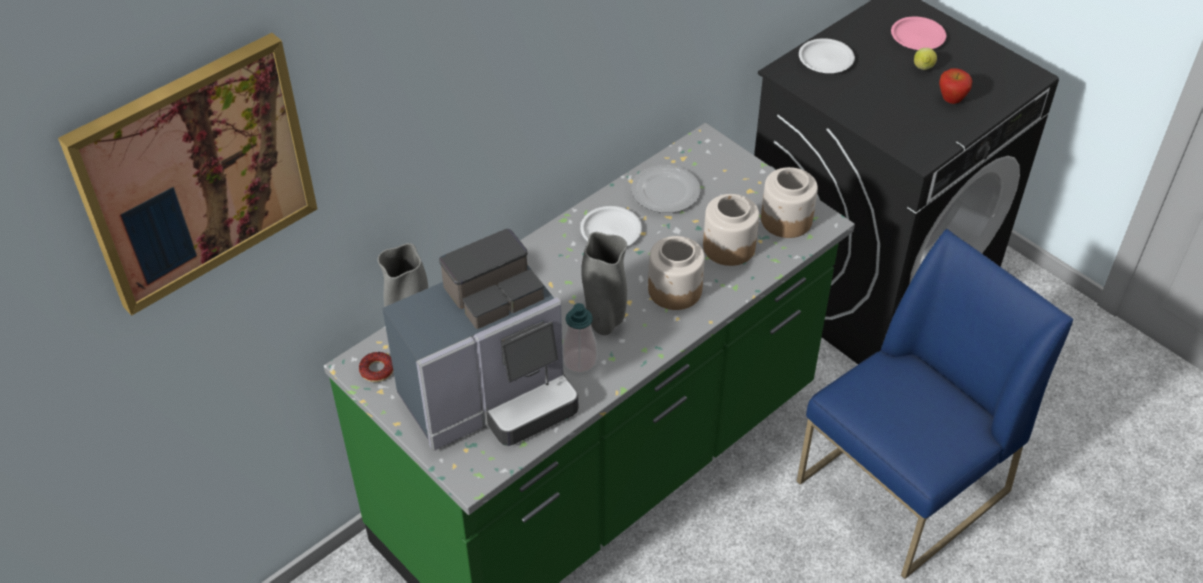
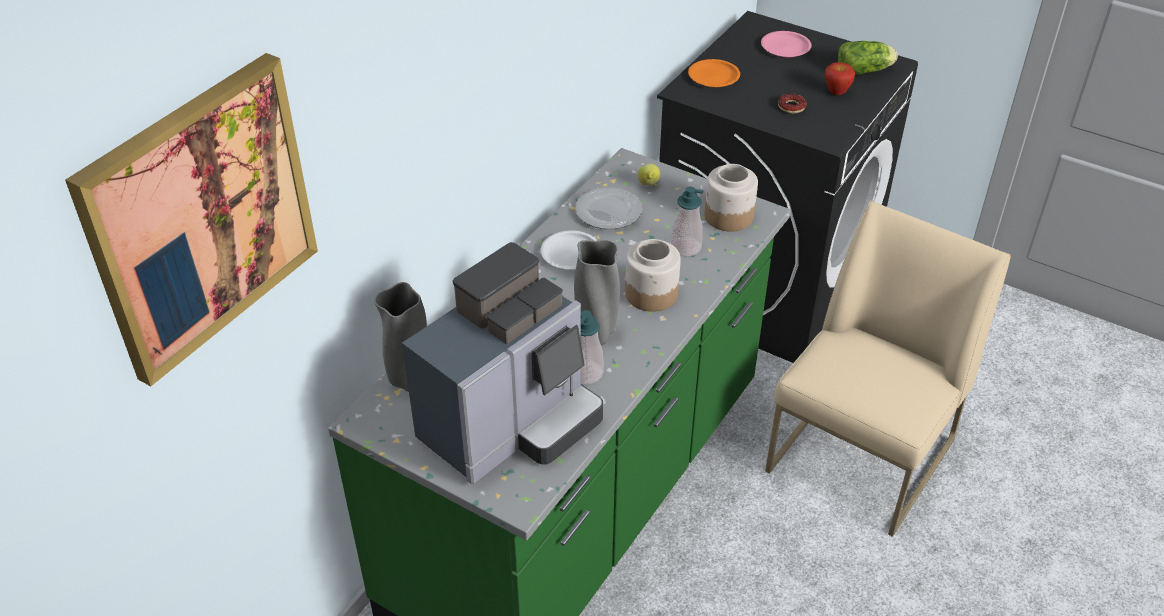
camera: 15 degrees left, 5 degrees down
(377, 370) = (386, 421): donut -> donut (791, 107)
(728, 246) = (685, 247): jar -> soap dispenser
(825, 59) = (713, 77): white plate -> orange plate
(903, 488) = (861, 457): blue chair -> beige chair
(923, 69) = (801, 72): lemon -> lemon (648, 185)
(994, 79) = (865, 71): none -> lettuce

